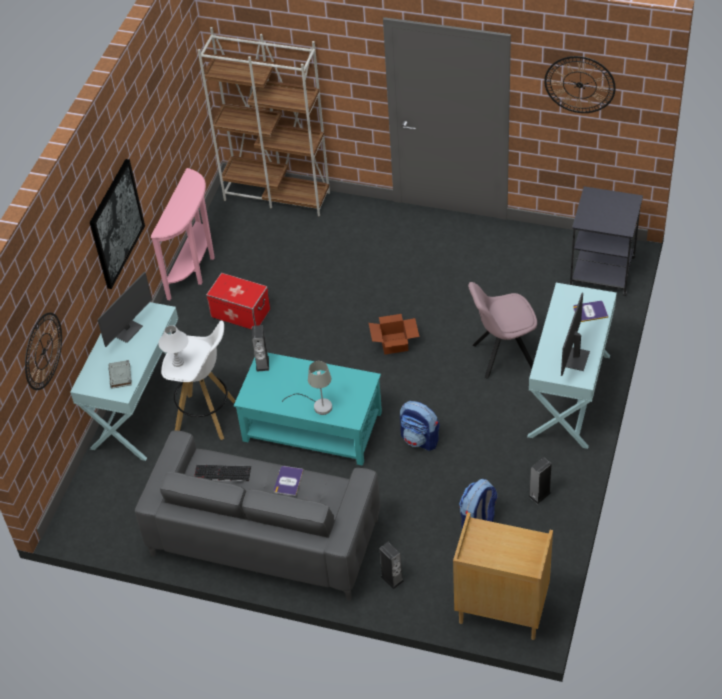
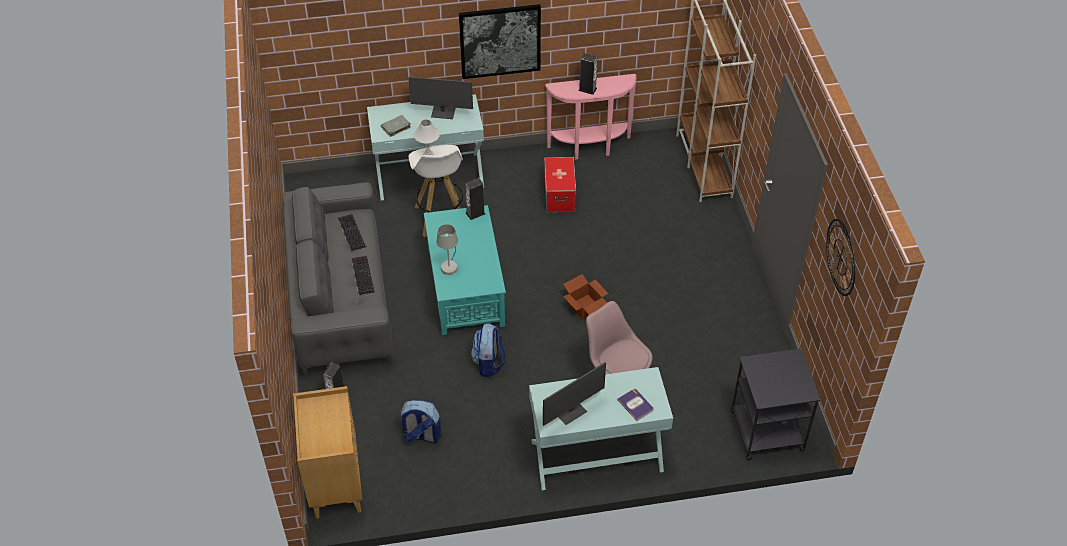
camera: 60 degrees right, 0 degrees up
(43, 351) = (345, 55): wall clock -> none
(288, 481) = (362, 275): book -> keyboard
(539, 494) = (471, 470): speaker -> speaker (587, 89)
(575, 358) = (570, 411): monitor -> monitor turned 150 degrees clockwise

